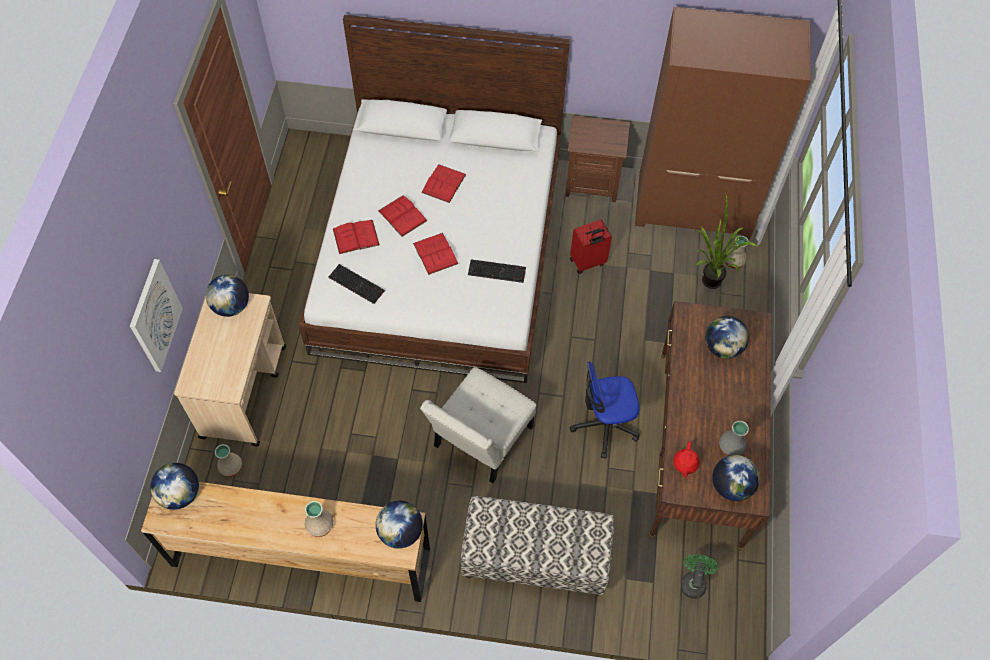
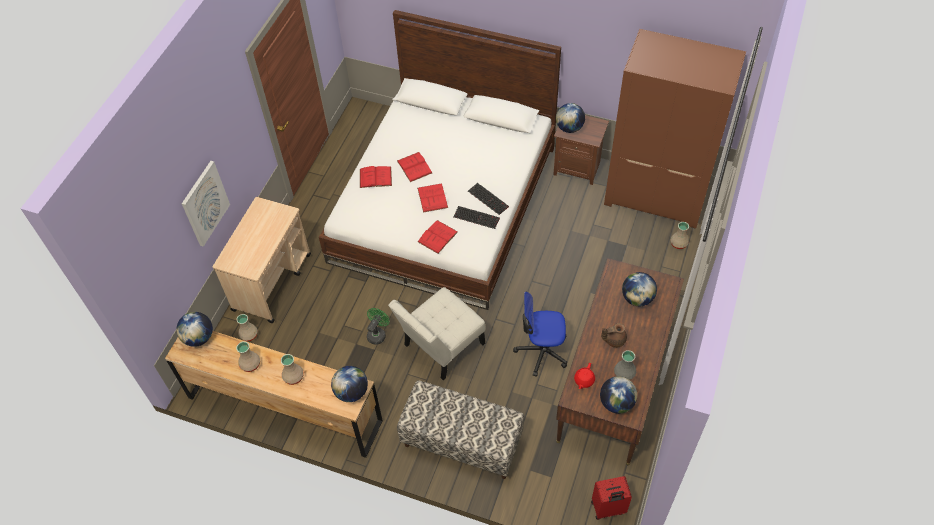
camera: 15 degrees right, 5 degrees down
(231, 306) = (269, 211): globe -> globe (569, 128)
(258, 519) = (250, 364): none -> beige vase
(357, 283) = (368, 211): keyboard -> keyboard (489, 199)
(444, 183) = (452, 147): red book -> red book (437, 237)
(588, 262) = (559, 227): red suitcase -> red suitcase (608, 508)
(693, 581) = (583, 482): green fan -> green fan (377, 334)
(707, 283) = (652, 257): potted plant -> none
(707, 405) = (613, 340): none -> brown teapot

